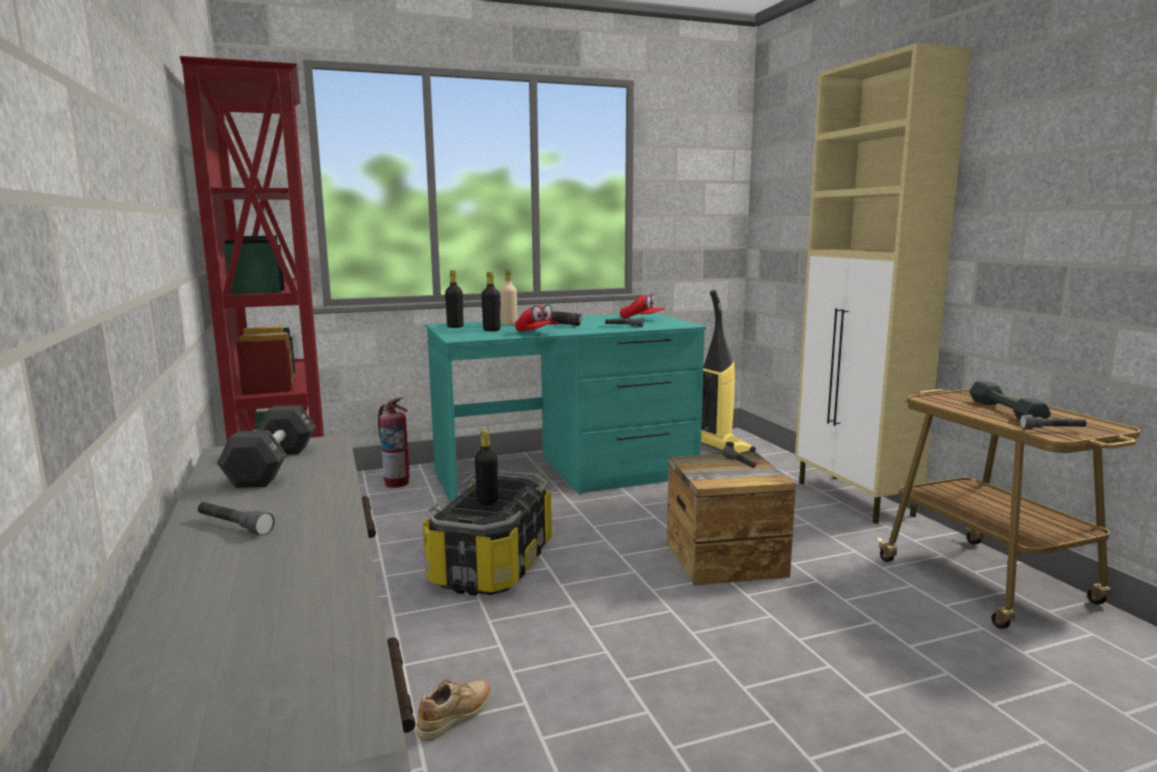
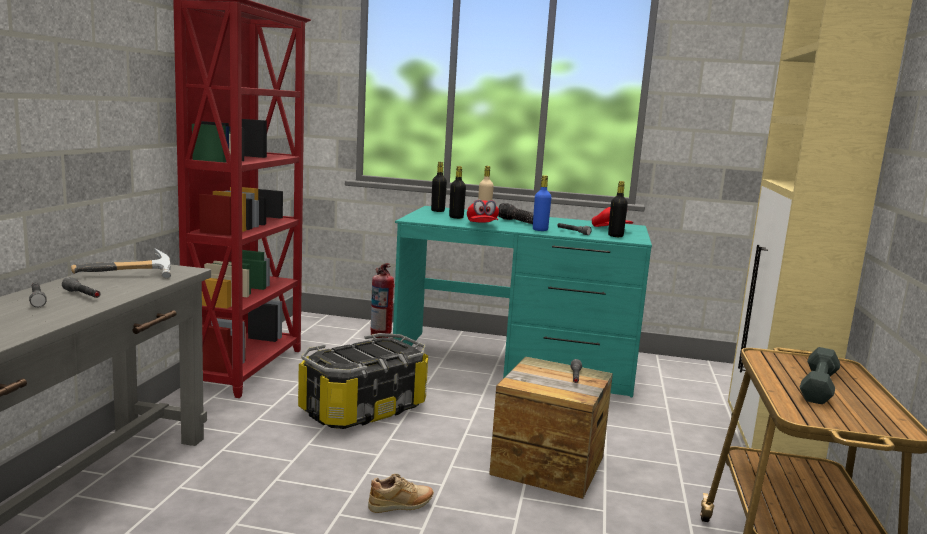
camera: 30 degrees right, 0 degrees up
(272, 466) = (127, 276): black dumbbell -> hammer
(456, 718) = (206, 491): beige shoe -> beige shoe (401, 506)
(487, 501) = (359, 354): black bottle -> black bottle (615, 236)
(594, 329) = (540, 230): none -> blue bottle
(722, 447) = (699, 378): vacuum cleaner -> none
(1052, 429) = (811, 410): grey flashlight -> grey flashlight (82, 295)

